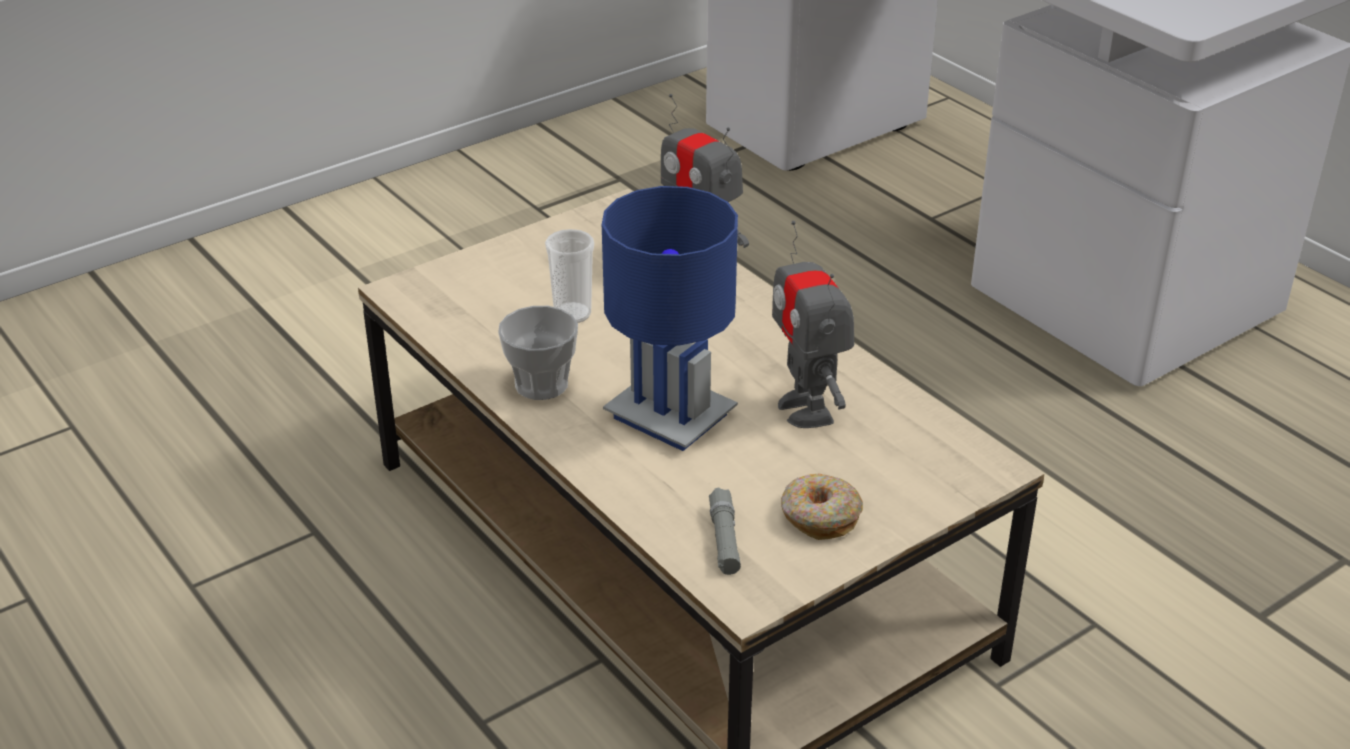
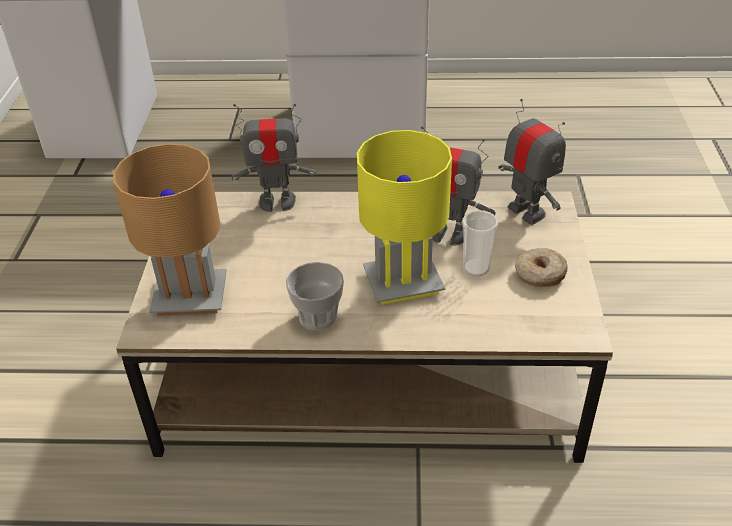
camera: 50 degrees left, 5 degrees up
(478, 288) = (190, 296): none -> brown table lamp
(572, 314) = (265, 271): cup -> cup (476, 268)
(671, 416) = (403, 282): blue table lamp -> yellow table lamp
(724, 539) = (527, 316): grey flashlight -> none
(939, 453) = (526, 212): none -> toy robot

